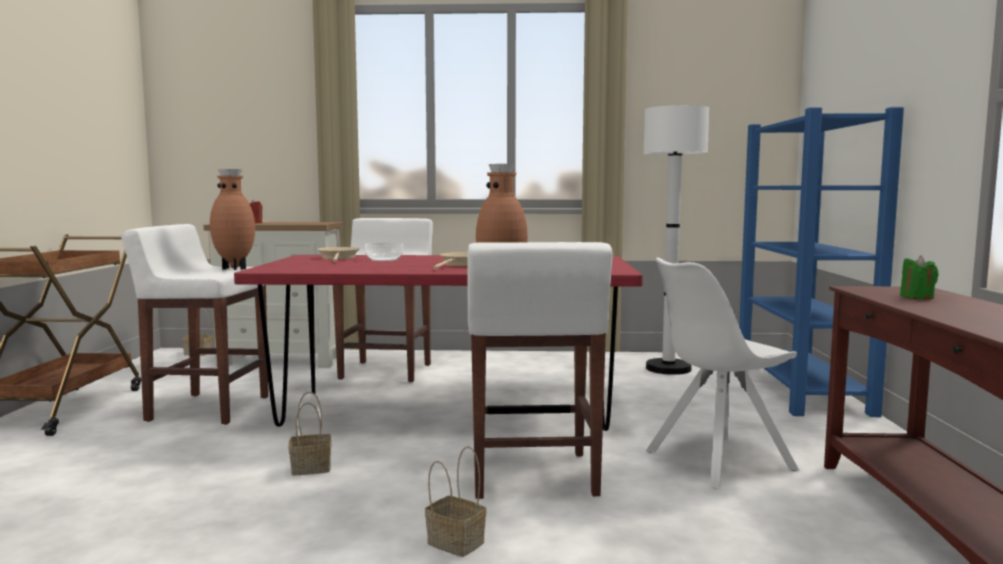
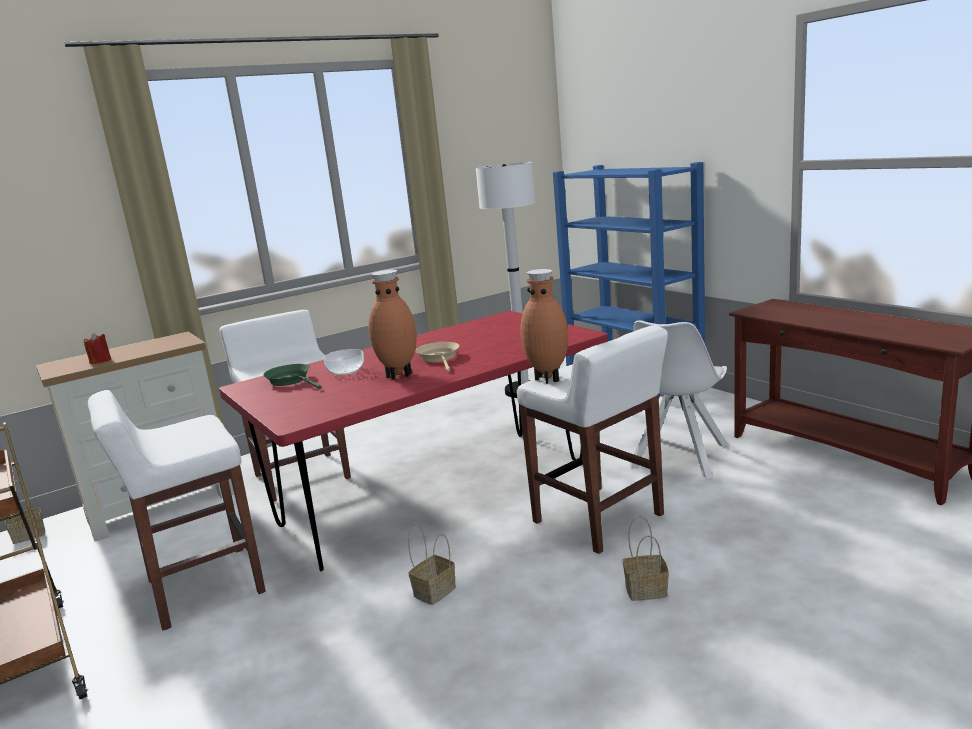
camera: 35 degrees left, 10 degrees up
(235, 268) = (199, 426): brown vase -> brown vase (398, 375)
(339, 258) = (291, 381): beige frying pan -> green frying pan
(917, 297) = (799, 313): green candle -> none

